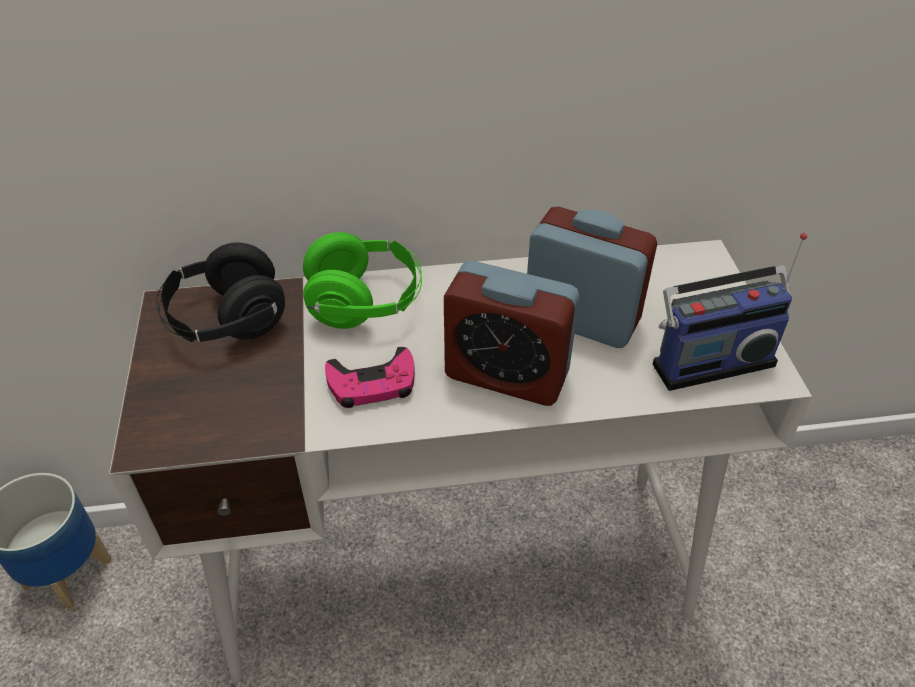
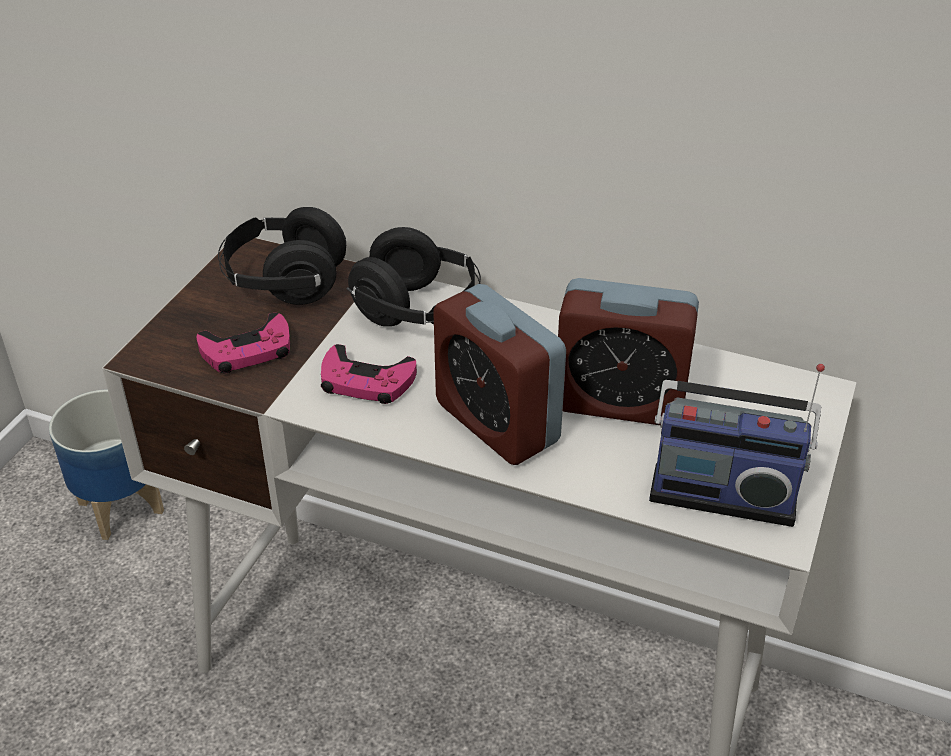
camera: 30 degrees right, 5 degrees down
(243, 398) = (247, 351): none -> pink game controller
(365, 303) = (418, 311): green headphones -> black headphones
(581, 318) = (619, 401): alarm clock -> alarm clock turned 135 degrees clockwise

